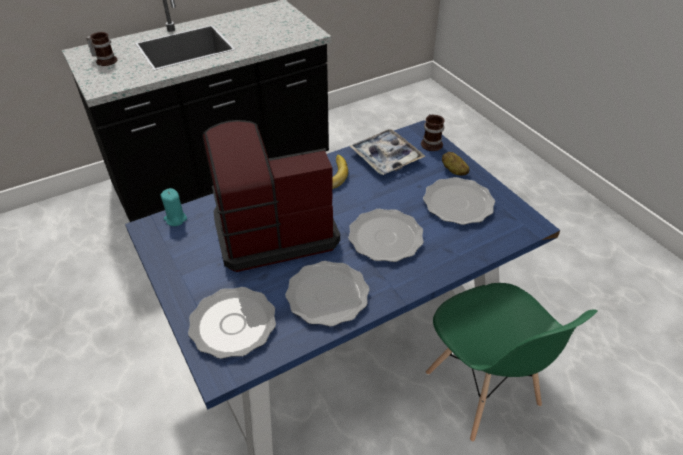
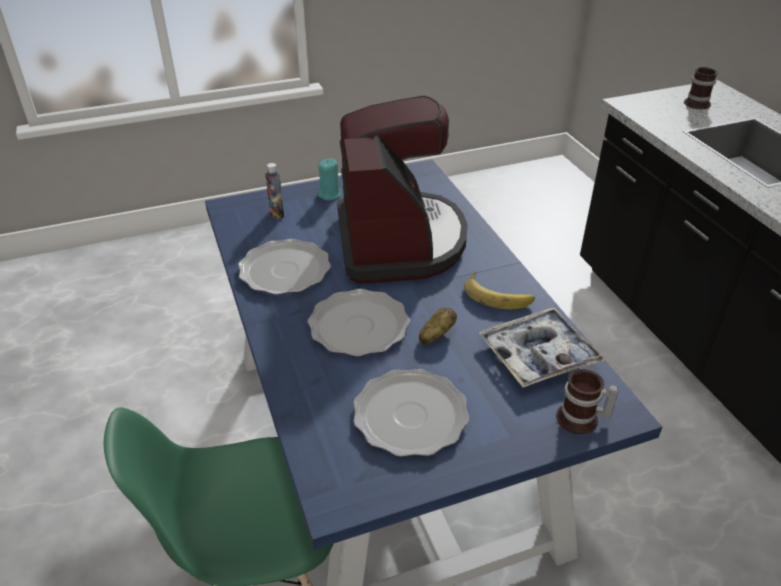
camera: 100 degrees right, 5 degrees down
(175, 219) = (432, 184): turquoise candle -> turquoise candle (329, 194)
(233, 324) = (277, 214): plate -> bottle
(454, 170) = (496, 431): potato -> potato (436, 335)

